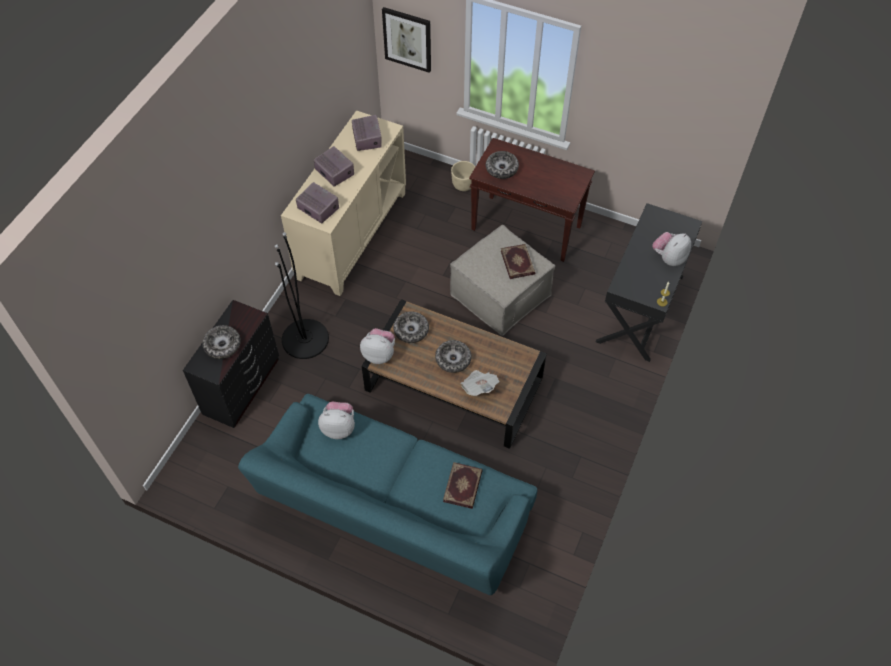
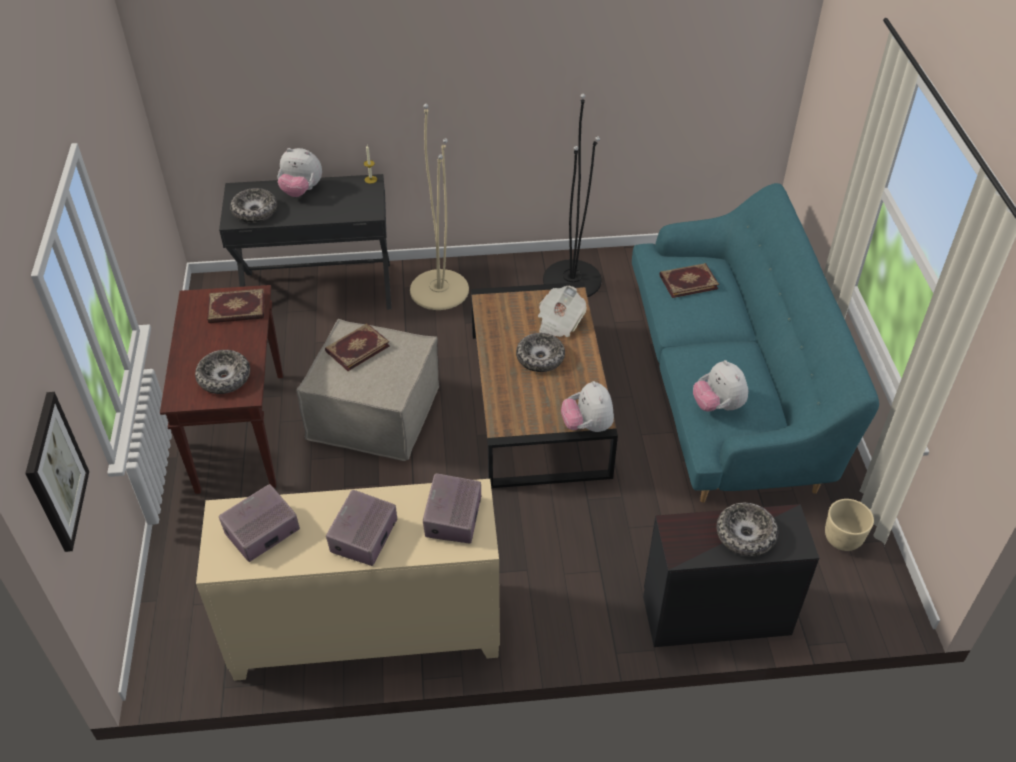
camera: 120 degrees left, 10 degrees down
(305, 339) = (589, 584): black floor lamp -> black floor lamp (572, 280)
(411, 330) = (529, 412): bowl -> bowl (255, 211)
(463, 185) = (187, 536): beige planter -> beige planter (843, 540)
(559, 190) = (237, 309): none -> book
(600, 379) = (439, 290): none -> beige floor lamp

